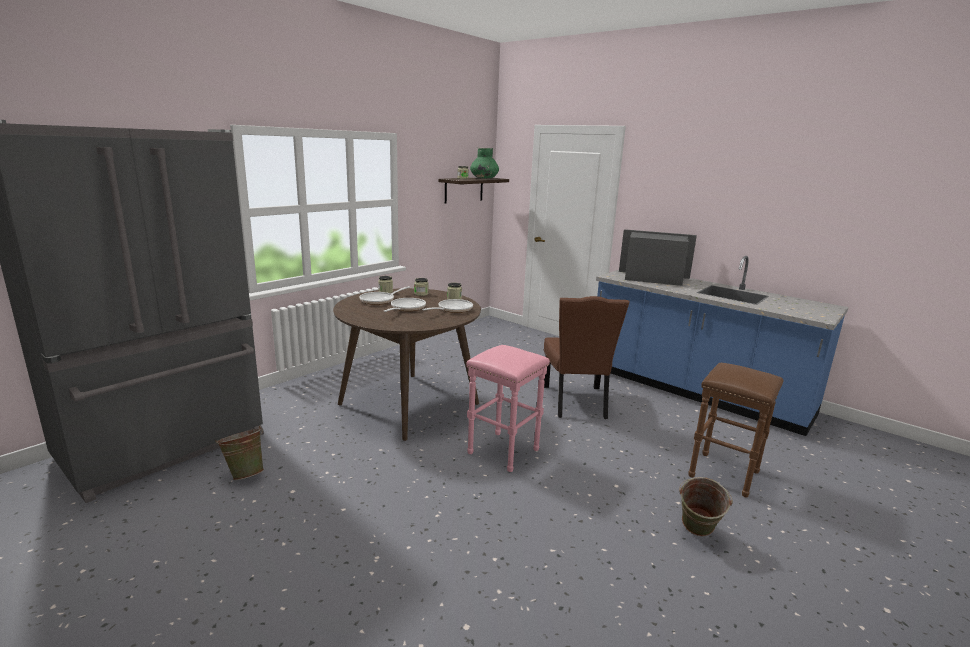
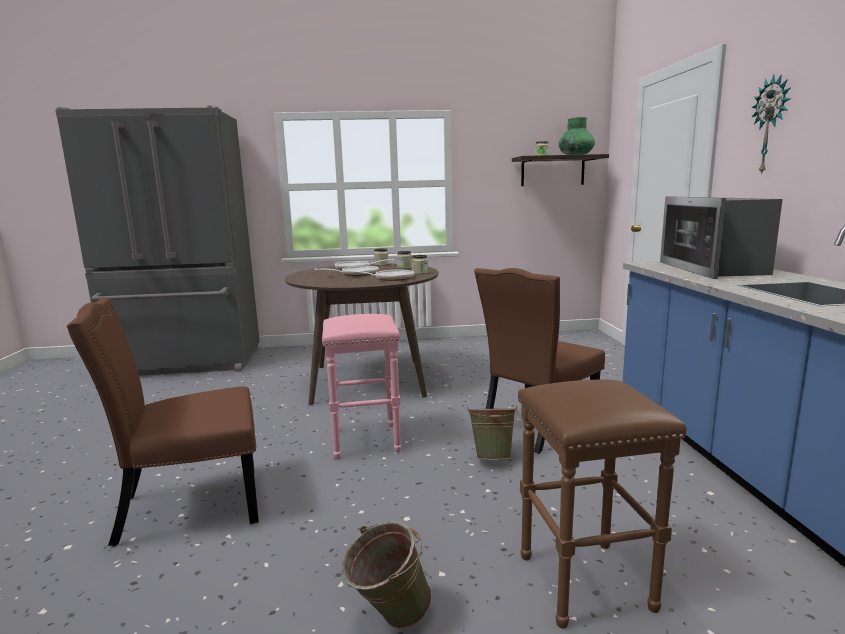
camera: 45 degrees right, 5 degrees down
(245, 474) = (186, 390): green bucket -> green bucket (492, 457)
(489, 549) = (193, 505): none -> brown chair
(653, 278) = (713, 269): microwave -> microwave turned 150 degrees counterclockwise
(666, 188) = (771, 125): none -> wall clock

